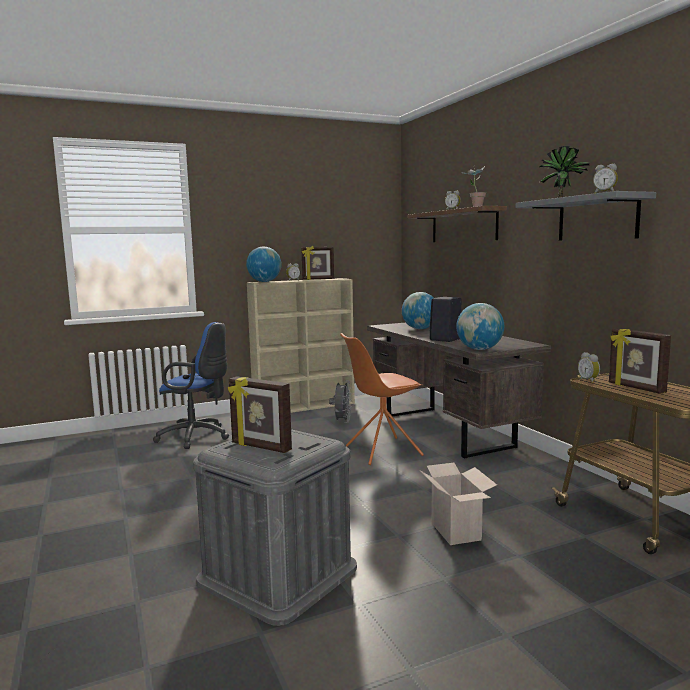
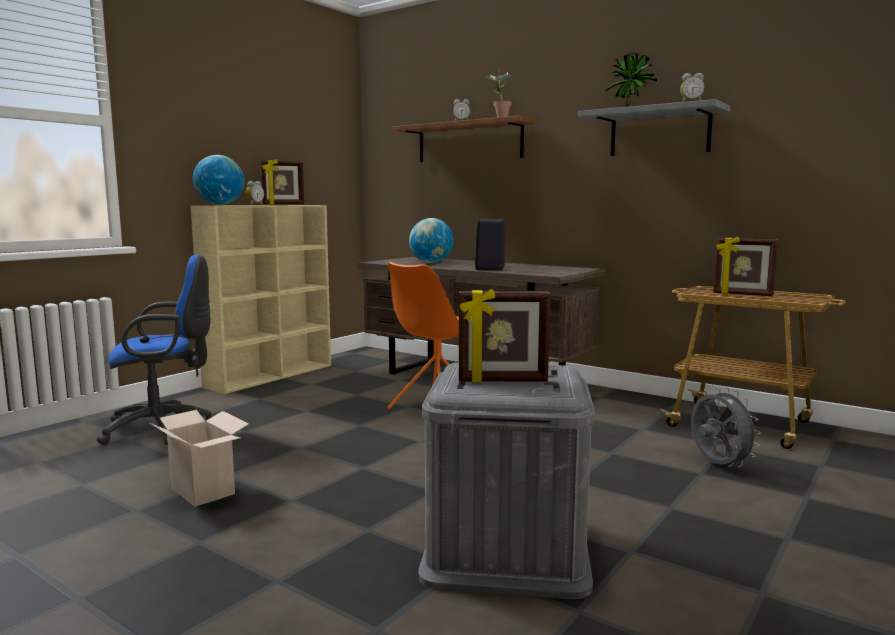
camera: 30 degrees left, 0 degrees up
(342, 421) = (344, 385): grey fan -> grey fan (717, 465)
(457, 532) = (622, 466): cardboard box -> cardboard box (205, 491)
(479, 349) = (552, 274): globe -> none
(589, 381) = (696, 292): alarm clock -> none

